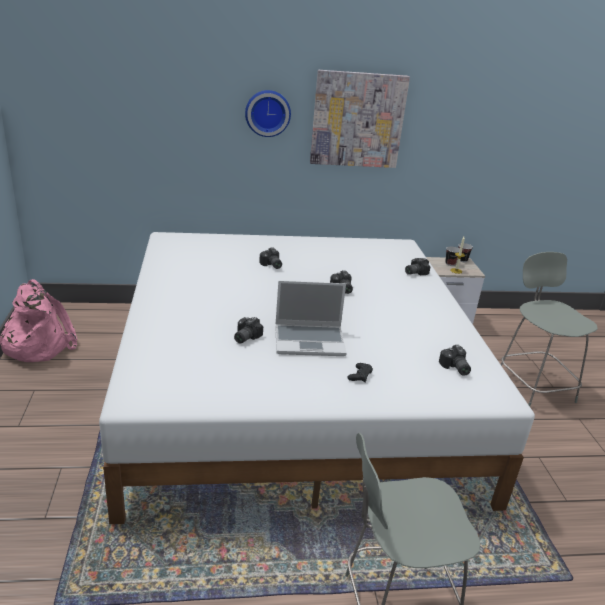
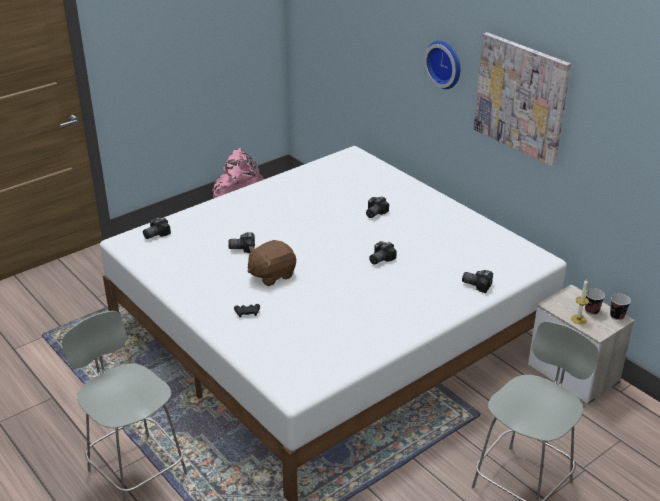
camera: 60 degrees right, 5 degrees up
(310, 341) = (271, 275): laptop -> brown plush toy
(454, 368) = (313, 354): camera -> camera (155, 234)

